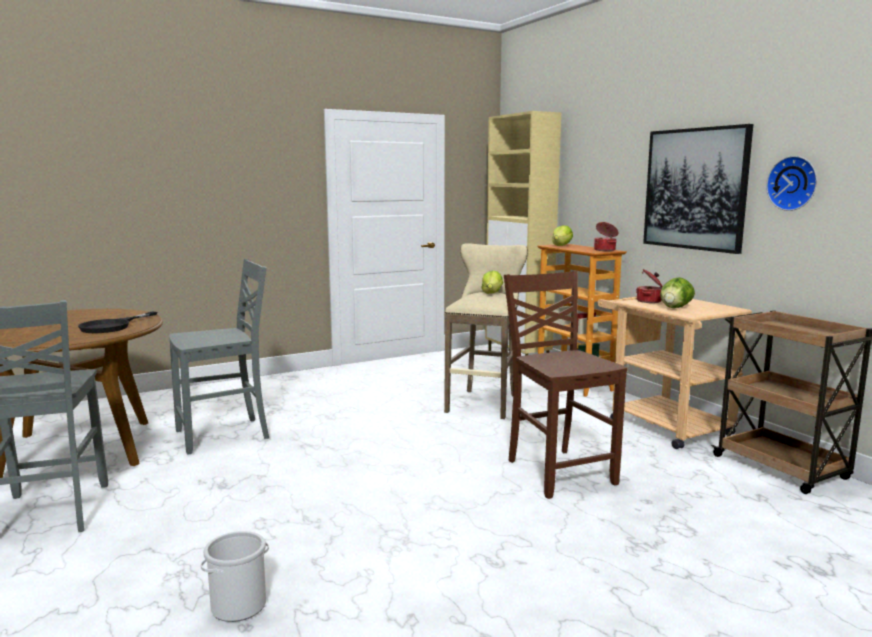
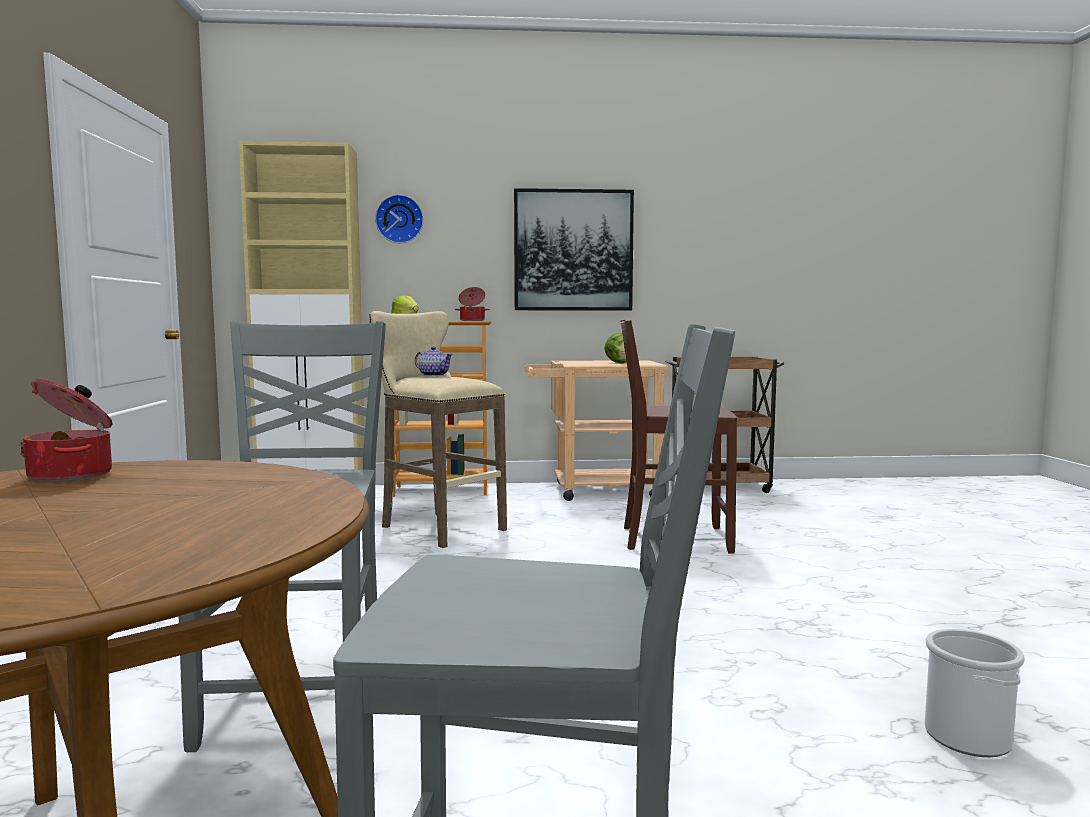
camera: 65 degrees left, 5 degrees down
(112, 326) = (204, 483): black frying pan -> none
(492, 293) = (433, 375): lettuce -> teapot
(649, 301) = (581, 363): cooking pot -> cooking pot (73, 475)
(793, 183) = (676, 245): wall clock -> wall clock (399, 219)

